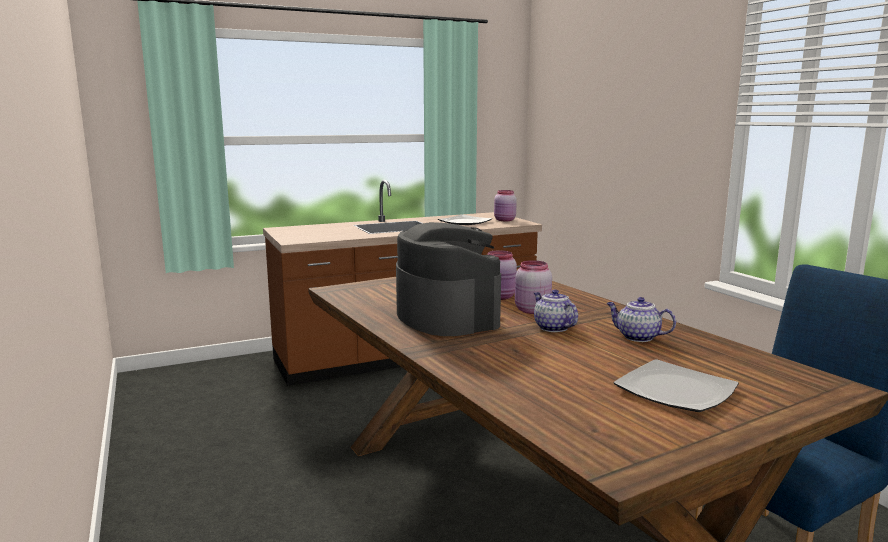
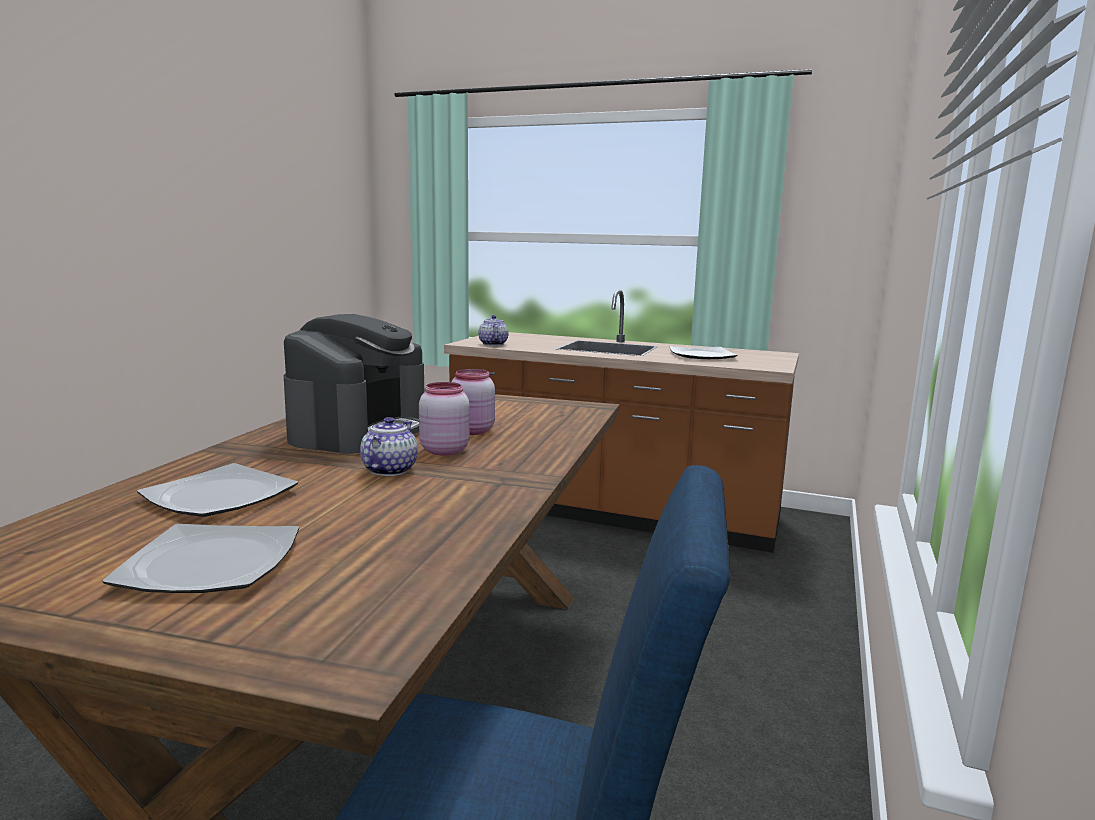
camera: 45 degrees right, 0 degrees up
(505, 220) = (762, 361): pink jar -> none
(543, 370) = (218, 496): none -> plate
(637, 337) = (418, 508): teapot -> teapot (492, 344)

